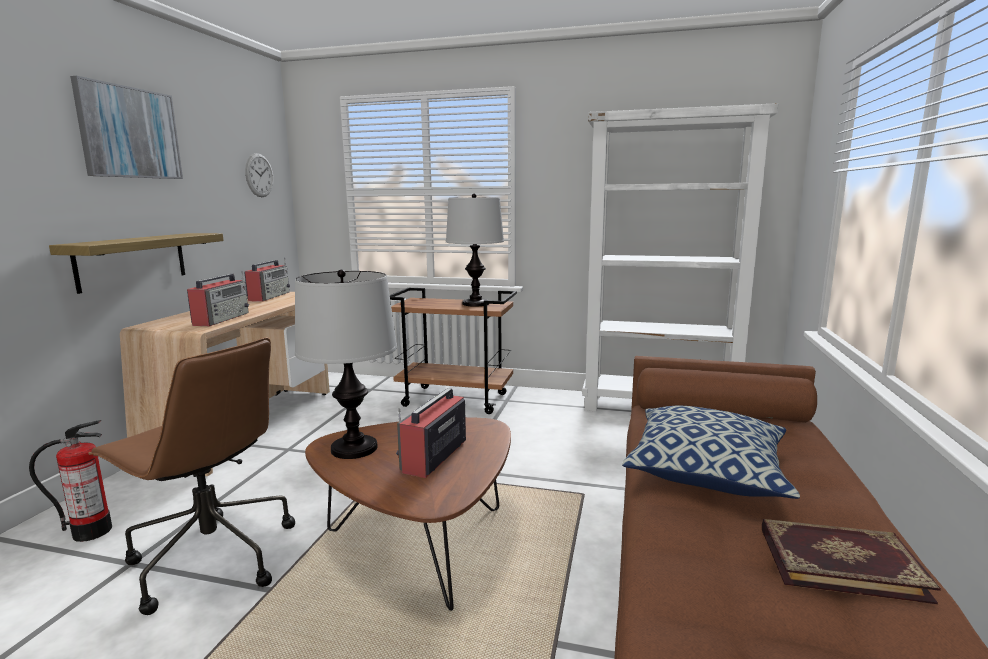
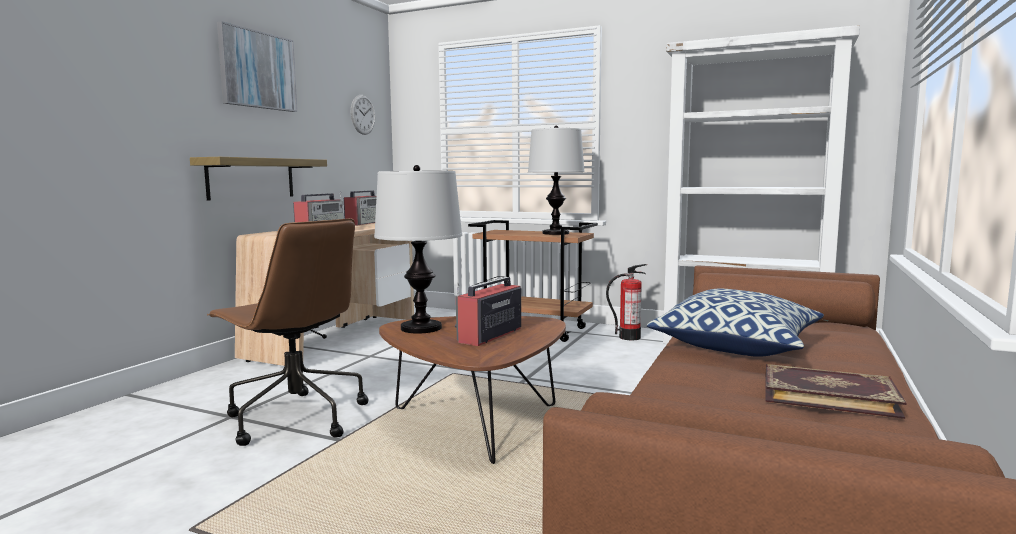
camera: 10 degrees right, 5 degrees down
(92, 531) = (202, 396): fire extinguisher -> fire extinguisher (629, 337)

